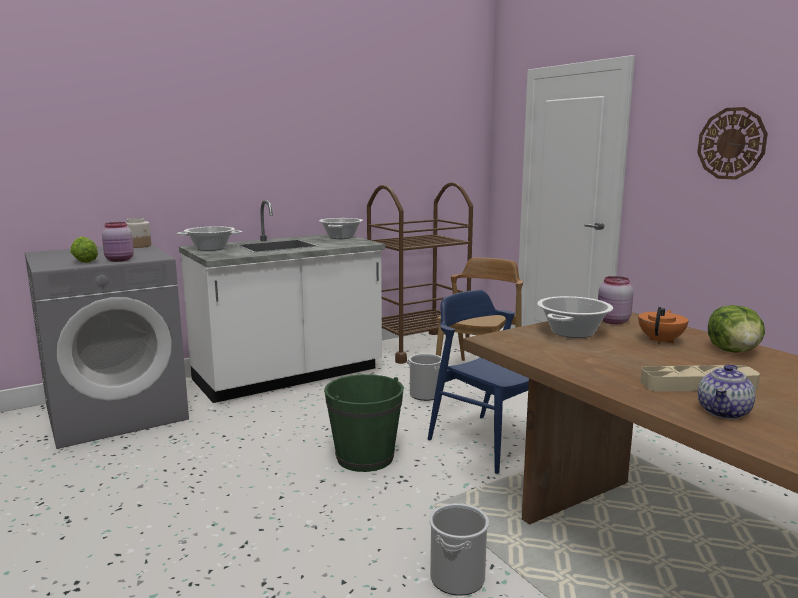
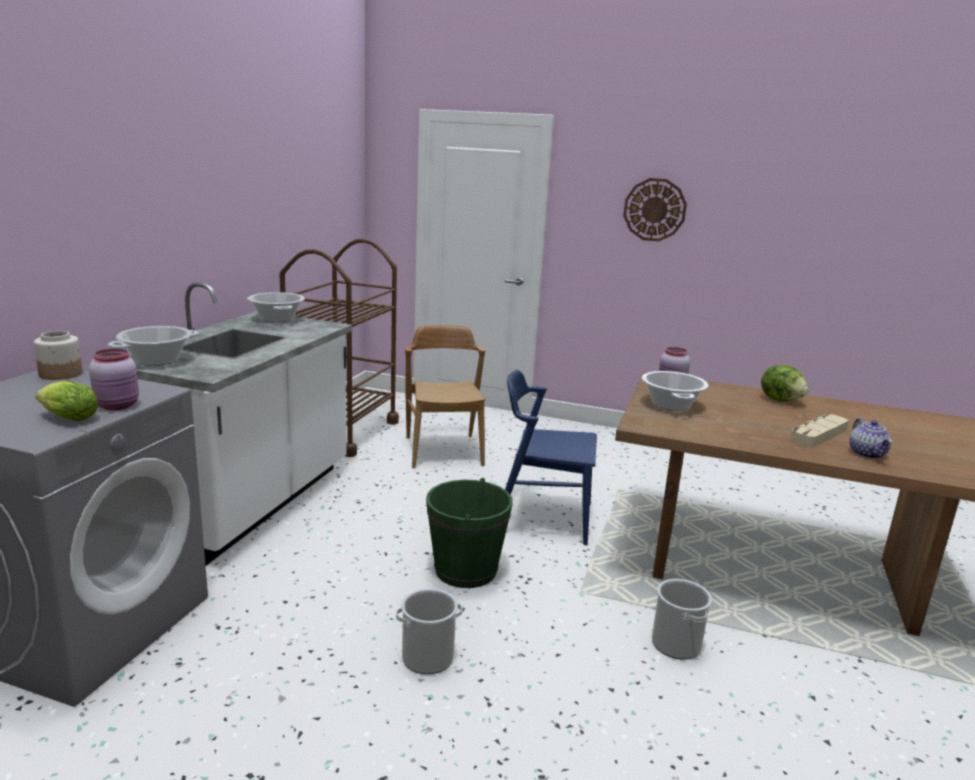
camera: 40 degrees left, 5 degrees up
(425, 395) = (426, 486): bucket -> bucket (427, 657)
(661, 341) = (732, 400): orange teapot -> none

